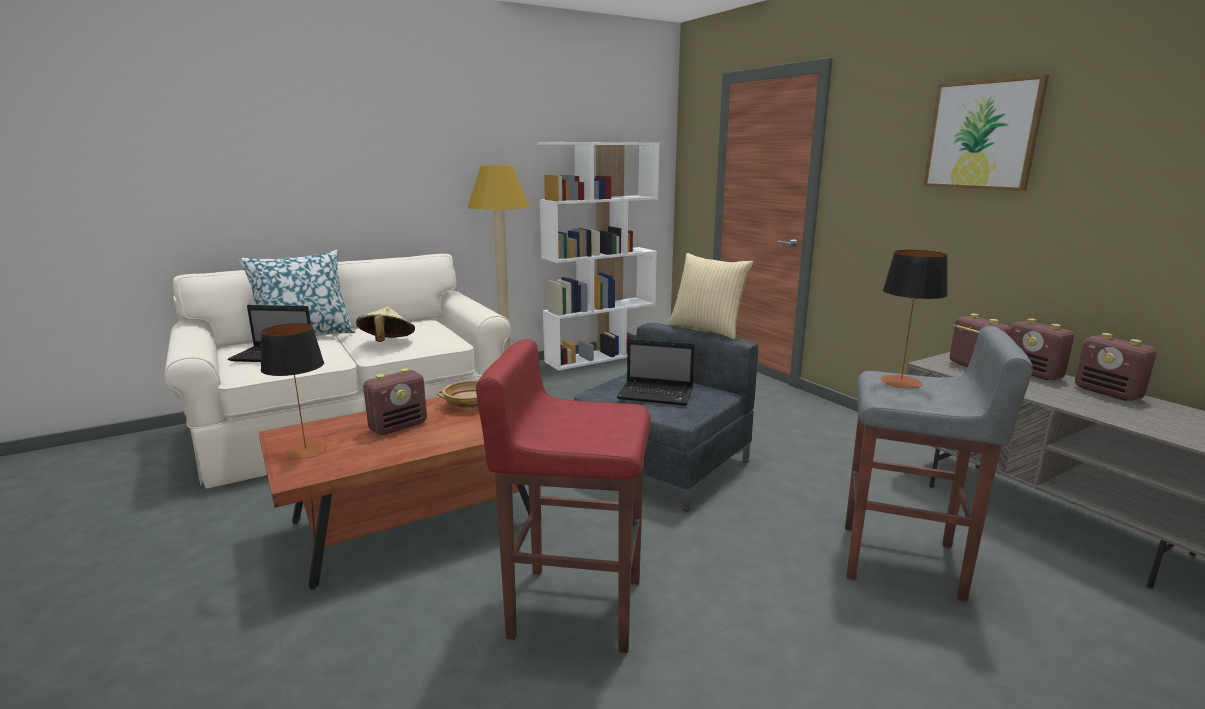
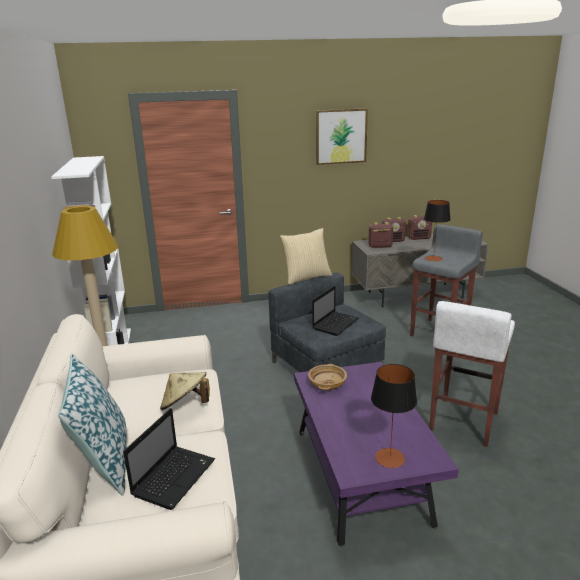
camera: 70 degrees left, 5 degrees up
(399, 426) = (358, 416): radio -> none
(414, 522) = (361, 476): brown coffee table -> purple coffee table
(574, 606) = (462, 421): red stool -> white stool

